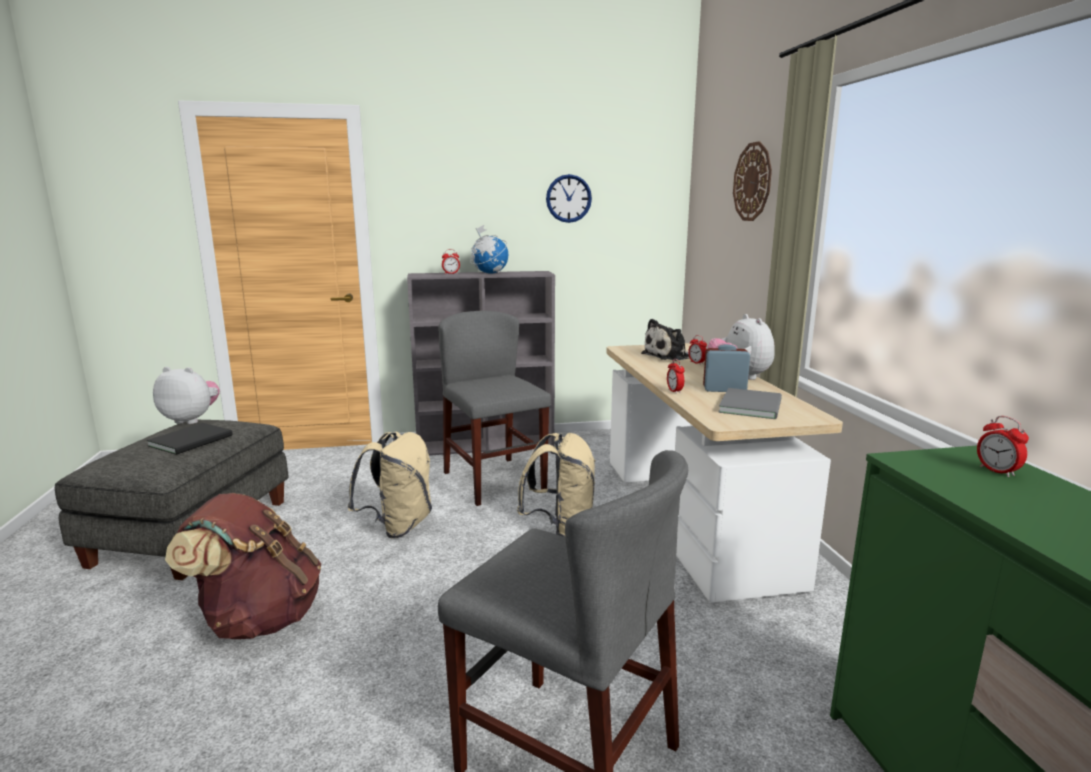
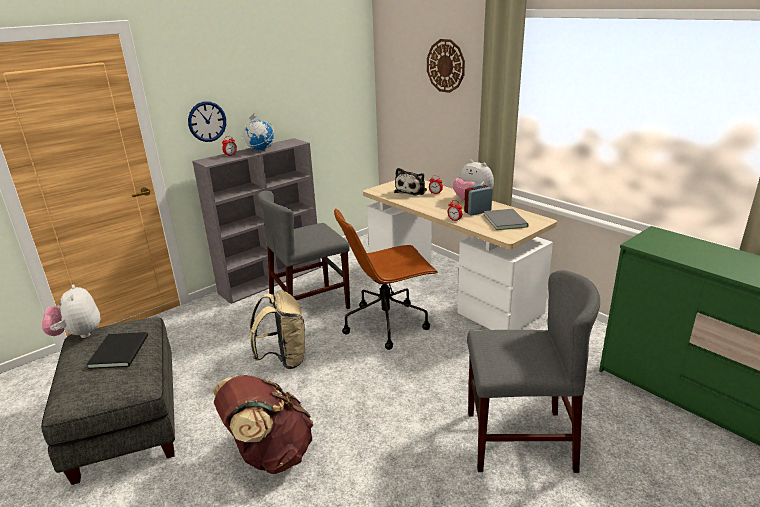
camera: 30 degrees left, 10 degrees up
(191, 420) = (78, 334): plush toy -> plush toy turned 90 degrees counterclockwise
(494, 481) = (309, 305): grey chair -> grey chair turned 60 degrees counterclockwise
(560, 528) = (387, 323): beige backpack -> brown office chair
(568, 198) = (299, 79): wall clock -> wall clock (207, 121)
(997, 471) = (672, 240): alarm clock -> none

